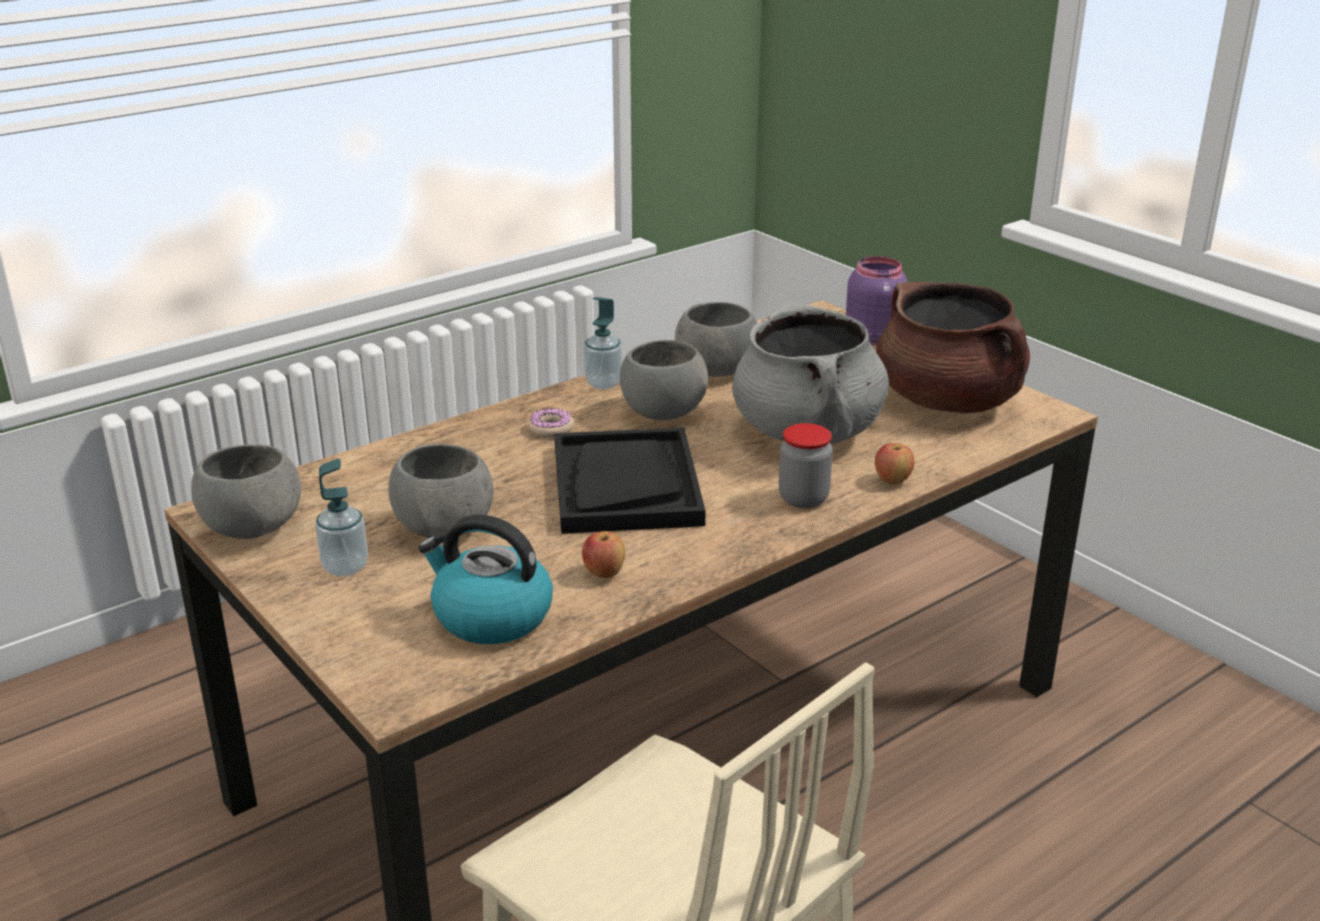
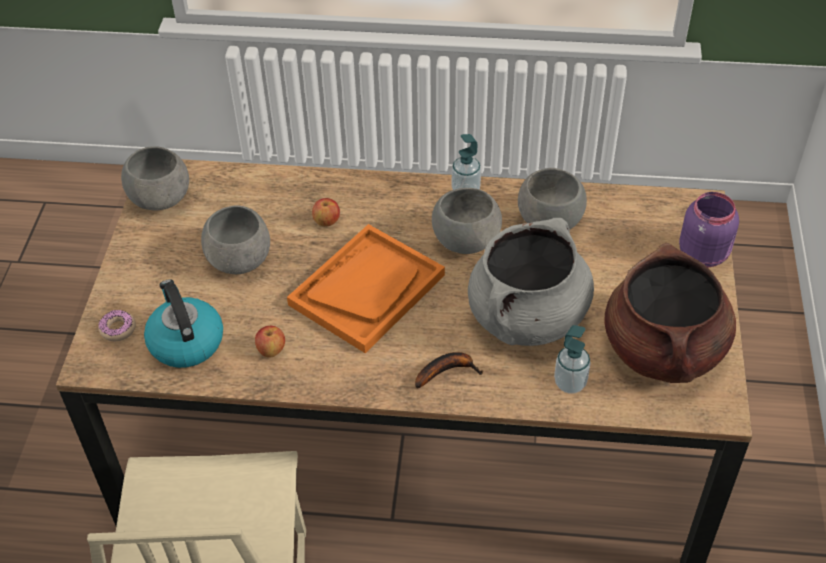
camera: 45 degrees right, 20 degrees up
(345, 567) = (166, 258): soap dispenser -> soap dispenser (570, 383)
(551, 429) = (386, 214): donut -> donut (118, 329)
(625, 485) = (367, 289): black tray -> orange tray
(803, 498) = (447, 371): jar -> banana
(892, 480) = (520, 394): apple -> apple (327, 221)

